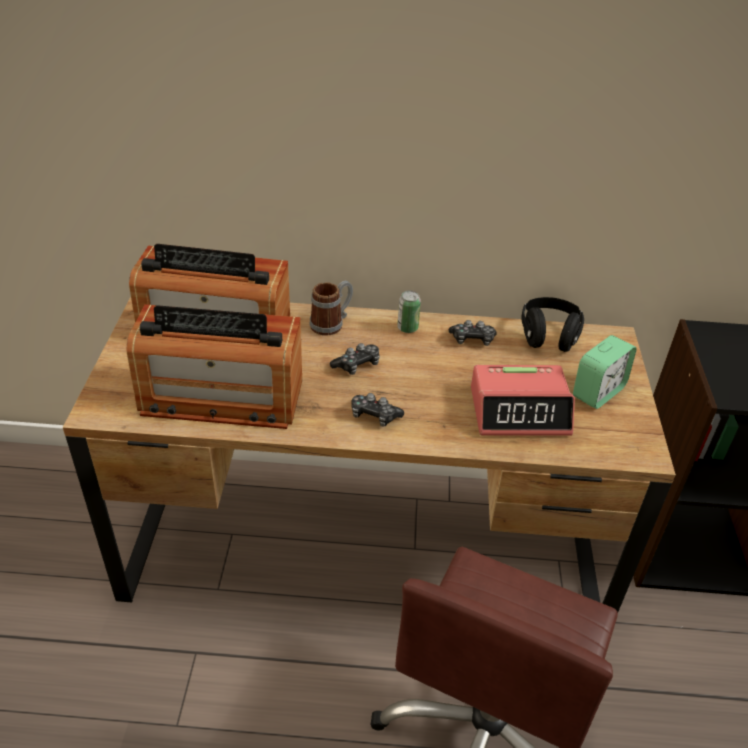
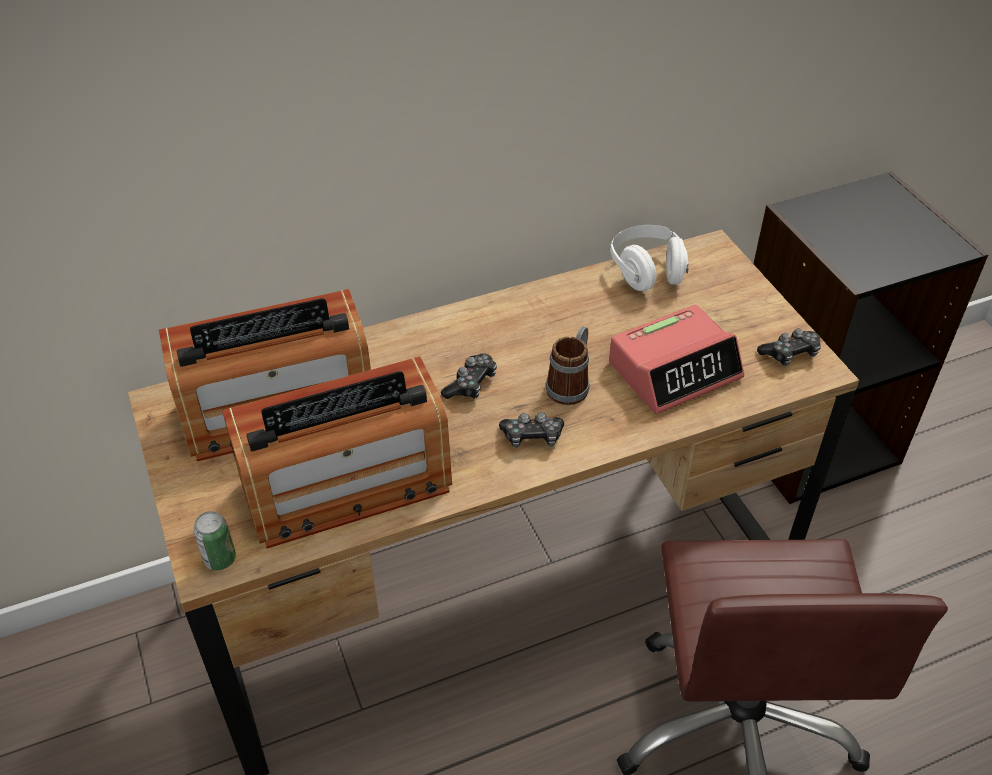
camera: 25 degrees left, 5 degrees up
(332, 323) = (406, 343): mug -> mug (570, 384)
(407, 328) = (494, 317): can -> can (220, 559)
(472, 339) = (572, 305): game controller -> game controller (790, 354)
(548, 336) = (647, 272): black headphones -> white headphones
(598, 392) = (735, 318): alarm clock -> none

